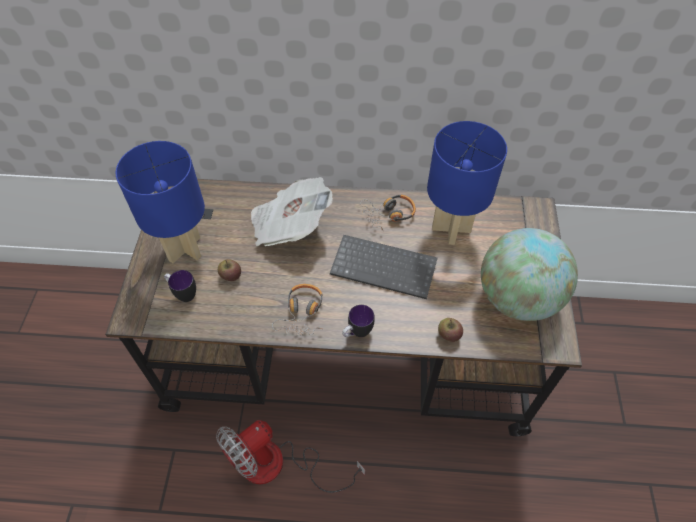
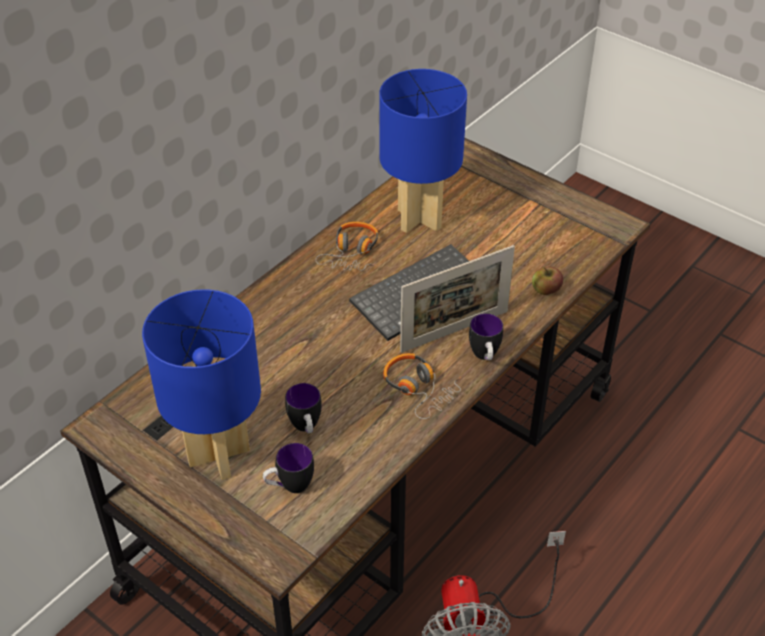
camera: 55 degrees left, 10 degrees down
(231, 276) = (306, 428): apple -> mug
(289, 226) = (283, 341): newspaper -> none
(366, 304) = (454, 331): none -> picture frame
(517, 298) = (545, 221): globe -> none

